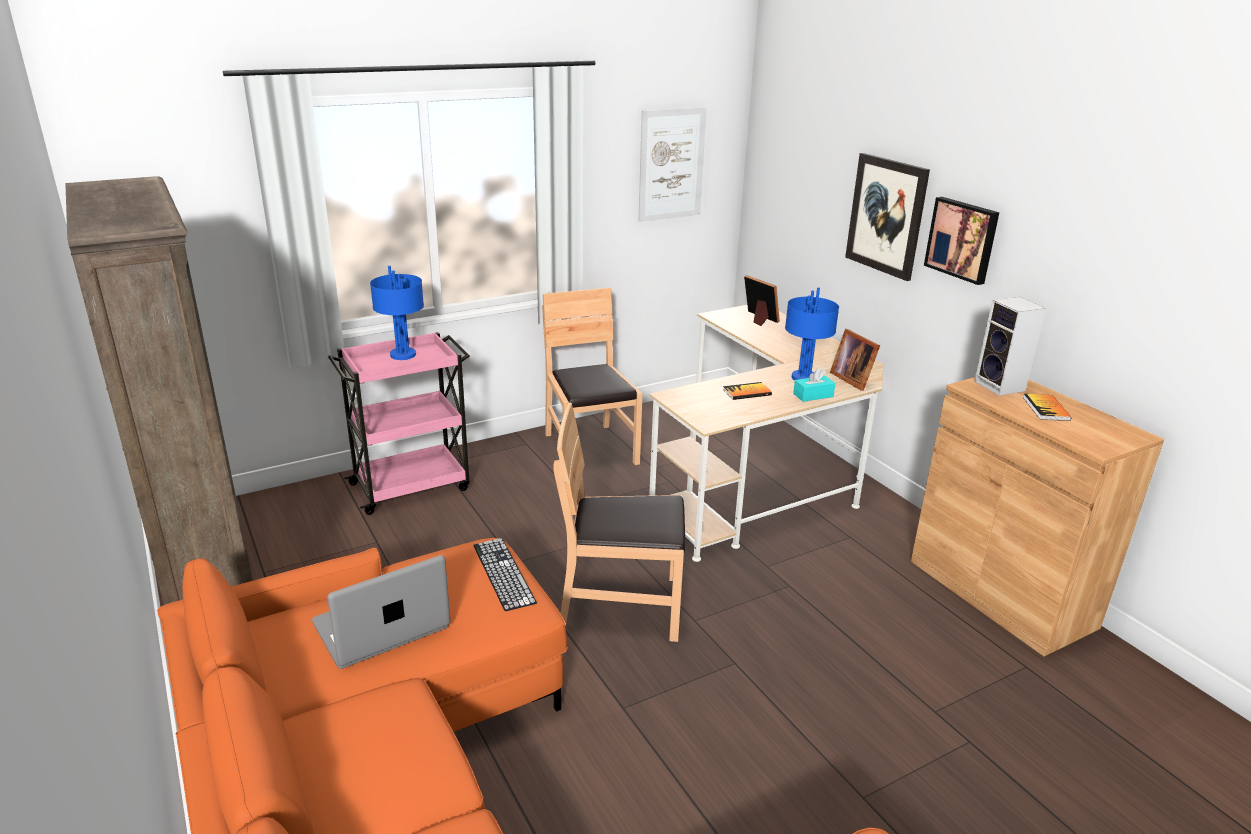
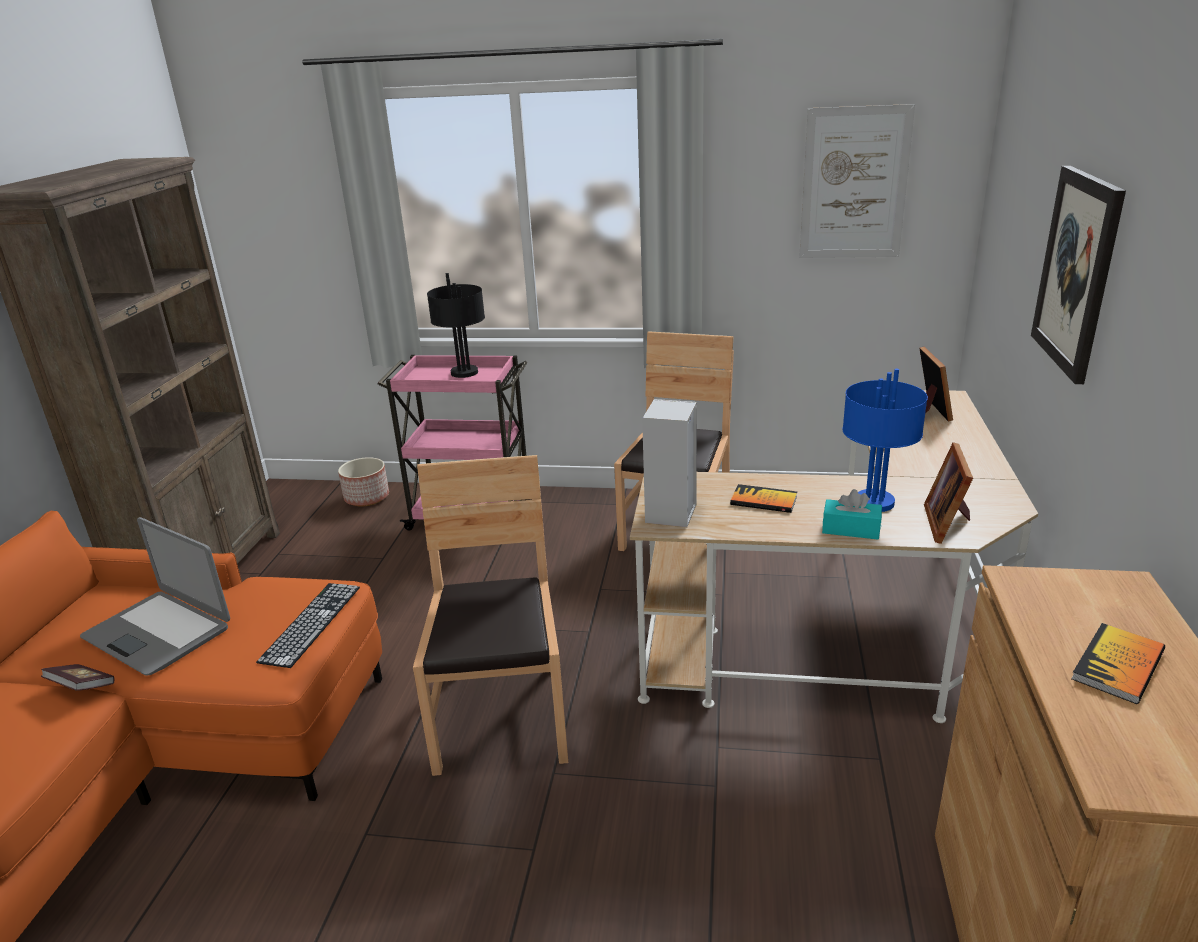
camera: 40 degrees right, 0 degrees up
(288, 501) = (367, 497): none -> planter
(382, 627) = (159, 632): laptop -> laptop turned 150 degrees counterclockwise
(385, 684) = (82, 687): none -> book
(403, 354) = (465, 372): blue table lamp -> black table lamp
(621, 605) = (502, 716): brown chair -> brown chair turned 45 degrees clockwise
(962, 239) = (1142, 320): picture -> none
(1001, 386) = (1085, 598): speaker -> speaker (671, 514)

